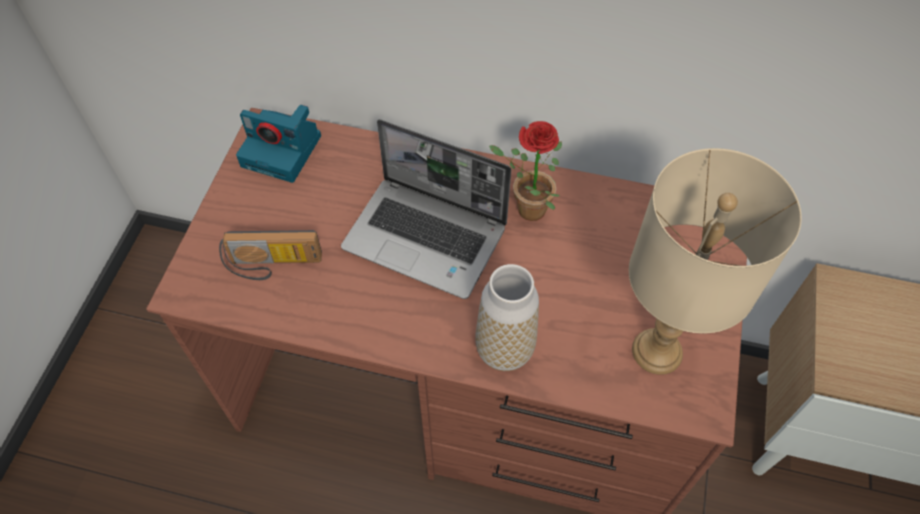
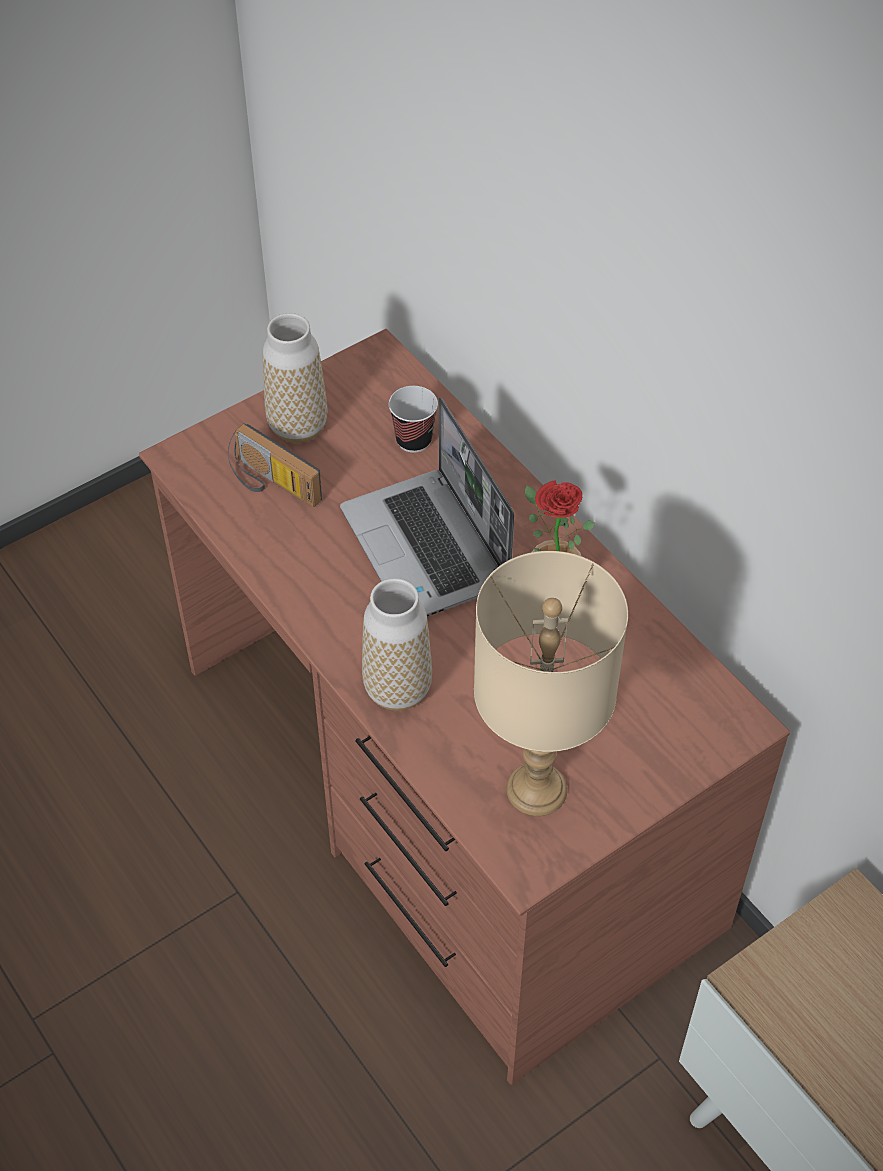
camera: 40 degrees right, 5 degrees down
(253, 212) = (298, 427): none -> vase
(283, 151) = (376, 387): camera -> none
(345, 170) = (413, 440): none -> cup

